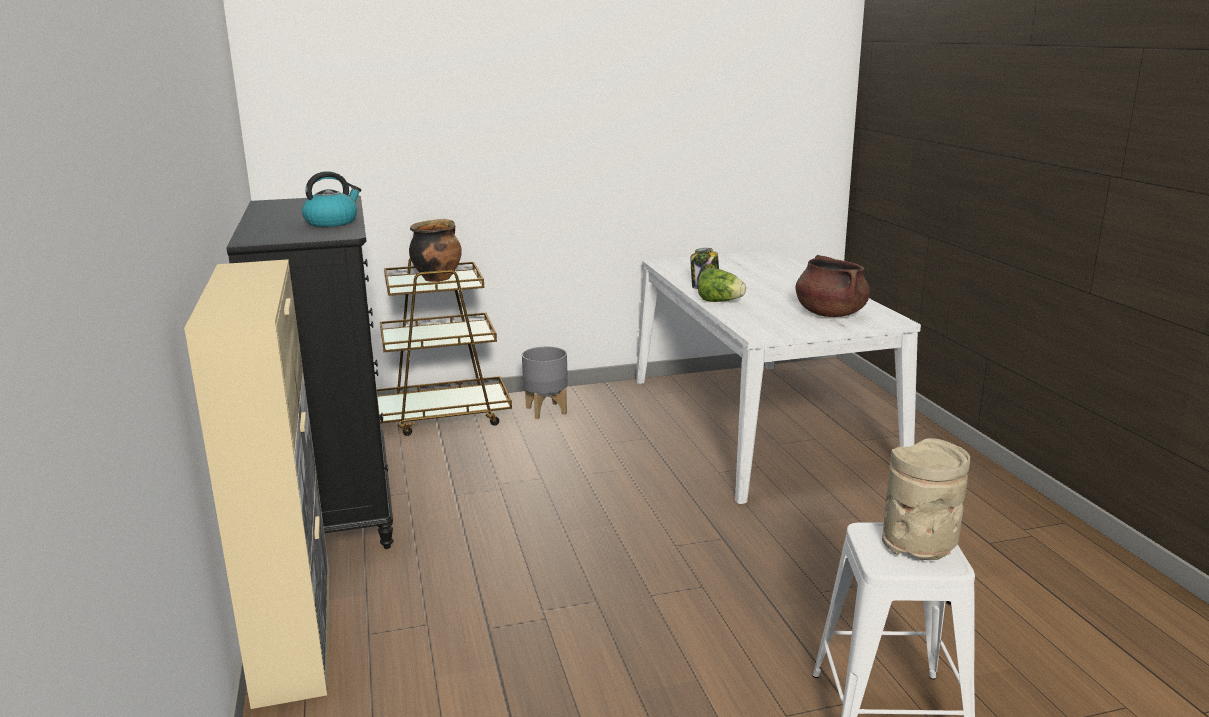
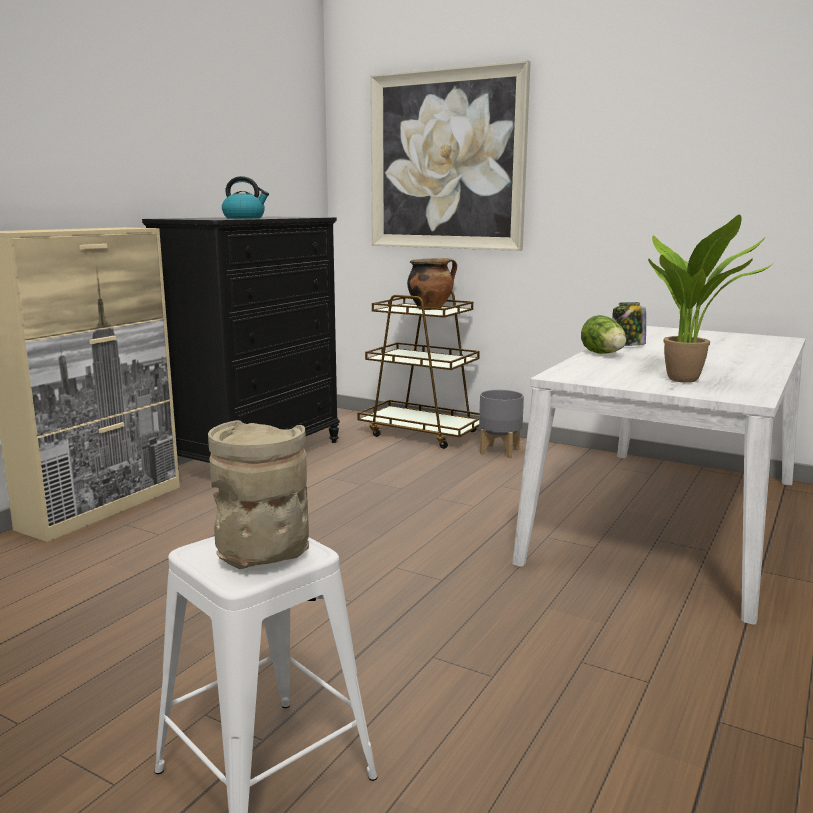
camera: 45 degrees right, 5 degrees down
(420, 109) = (446, 161): none -> picture
(830, 314) = (688, 380): brown cooking pot -> potted plant

